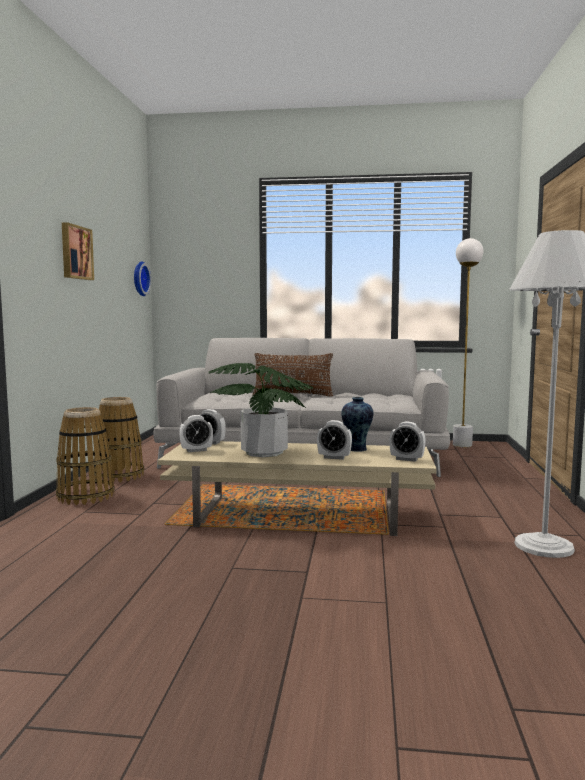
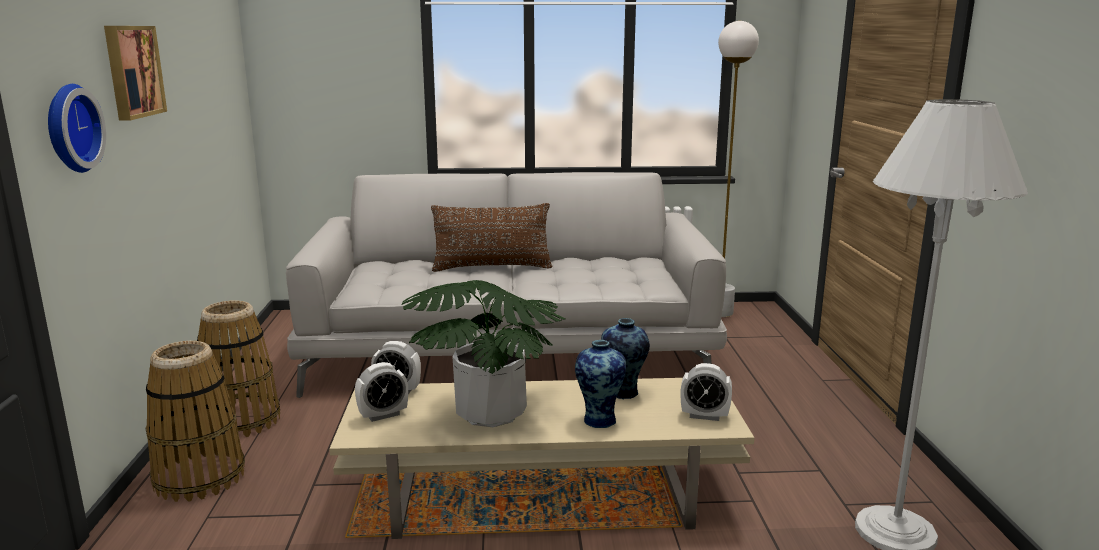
camera: 10 degrees left, 10 degrees up
(139, 279) = (230, 81): wall clock -> wall clock (69, 128)
(334, 457) = (599, 419): alarm clock -> vase

